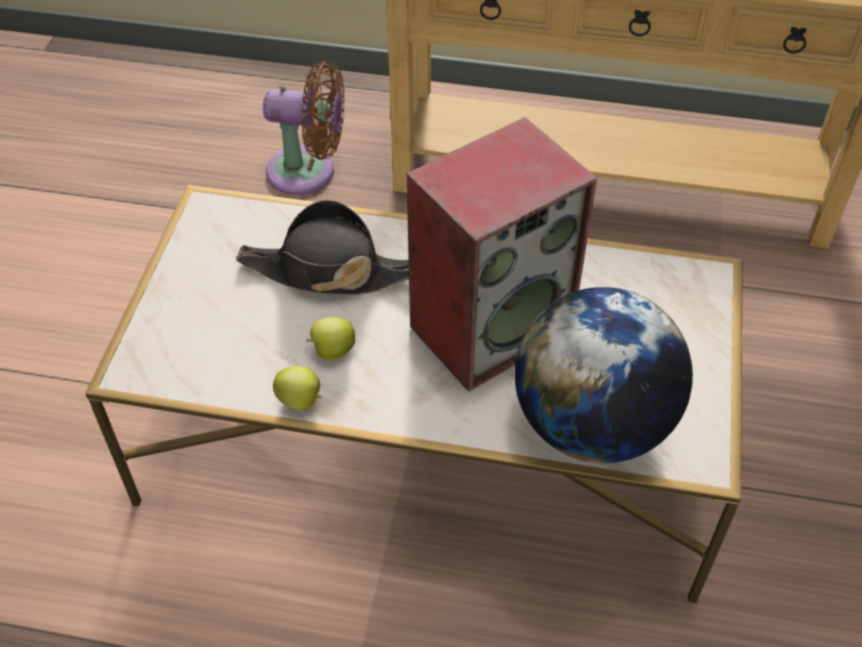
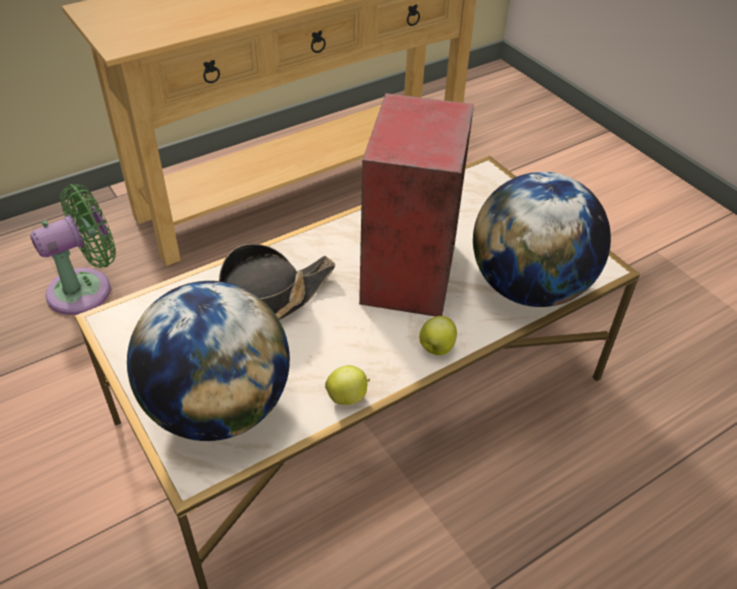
camera: 45 degrees left, 5 degrees down
(199, 335) = (218, 407): none -> globe
(308, 172) = (86, 289): brown fan -> green fan
(332, 351) = (328, 352): apple -> apple (436, 348)

